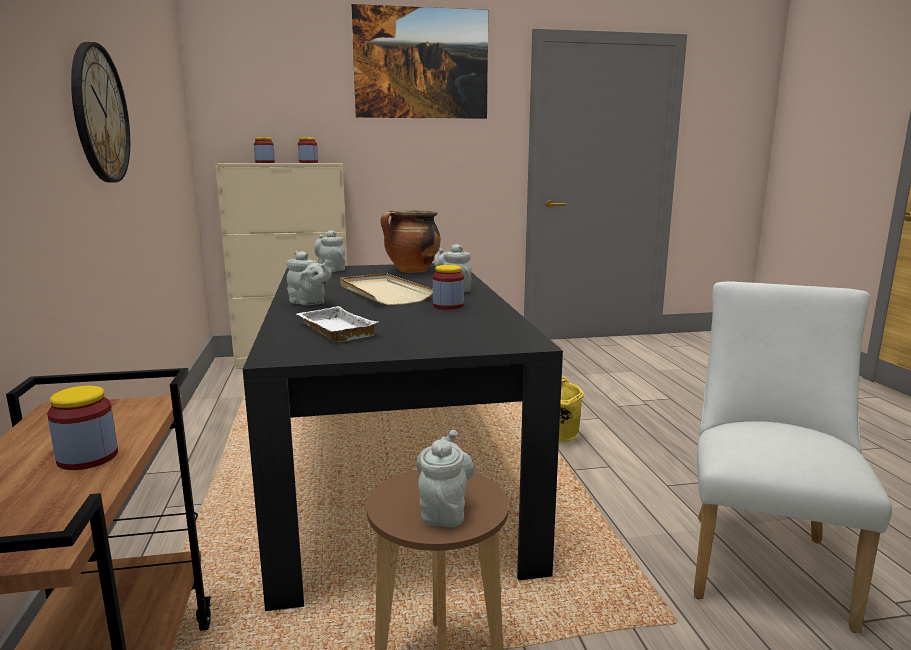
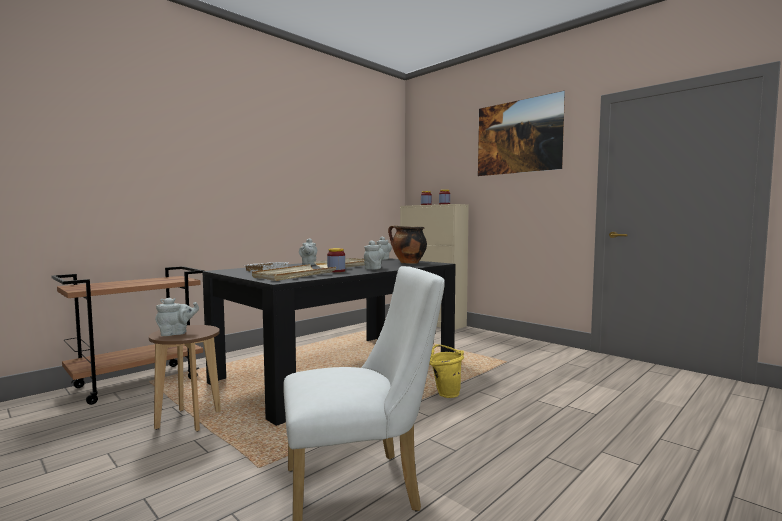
camera: 55 degrees right, 10 degrees down
(87, 457) = (138, 283): jar -> none
(99, 114) = (285, 180): wall clock -> none
(466, 328) = (294, 275): none -> beige tray

